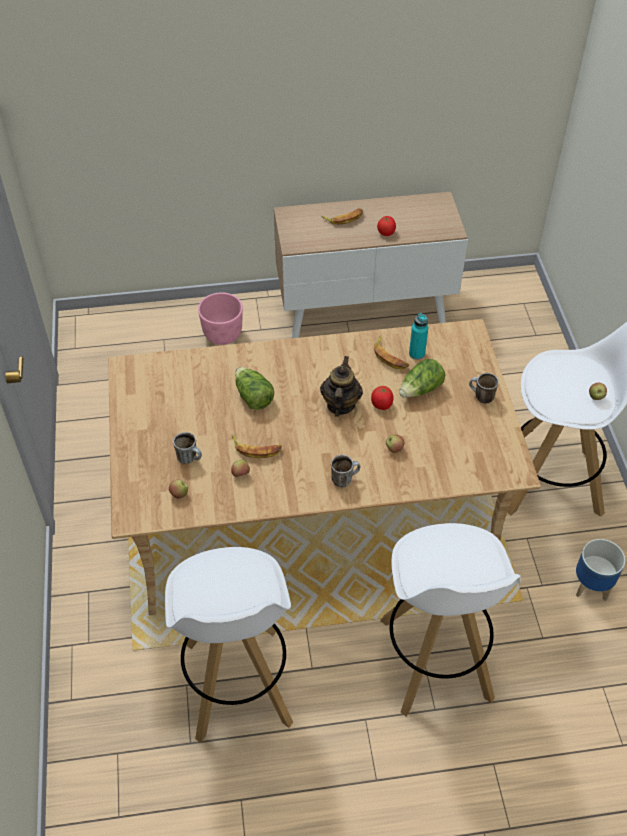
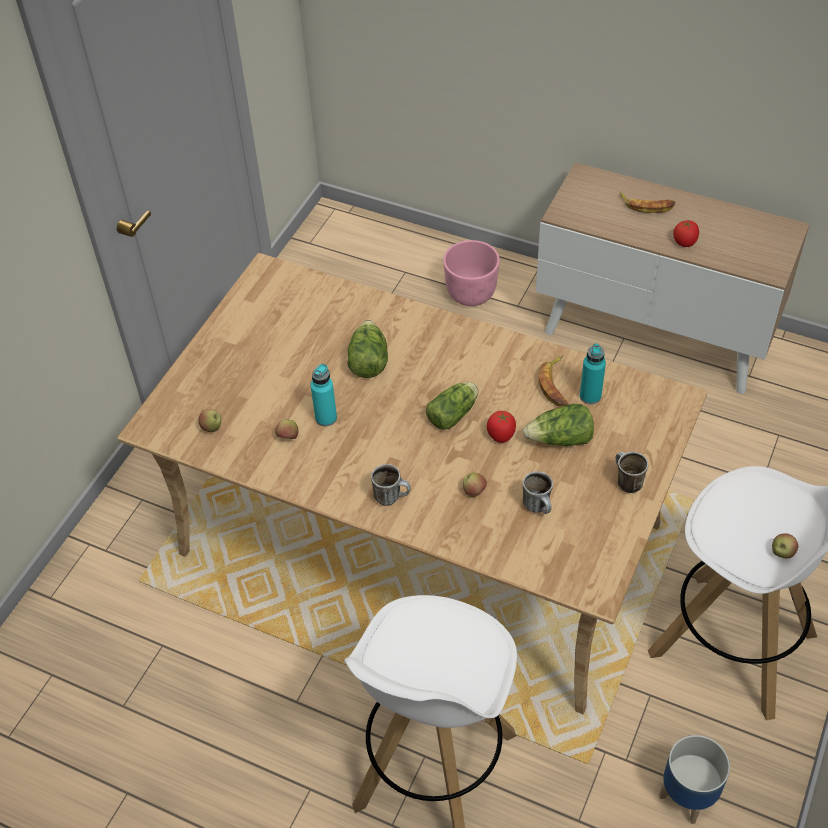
camera: 35 degrees right, 0 degrees up
(190, 458) = (252, 396): mug -> mug (539, 507)
(237, 684) = (210, 674): white stool -> none
(256, 448) = (326, 418): banana -> turquoise bottle
(340, 404) = (454, 413): teapot -> lettuce

